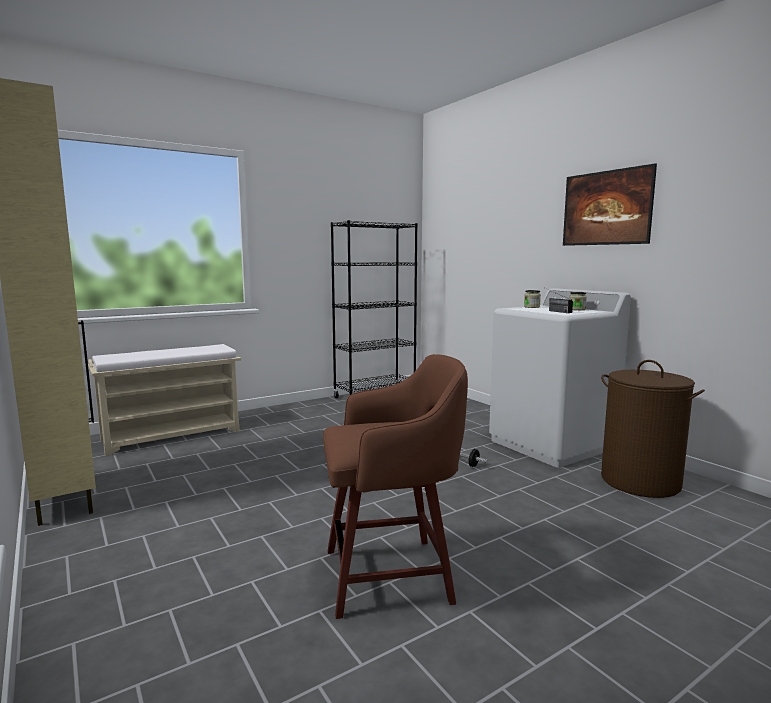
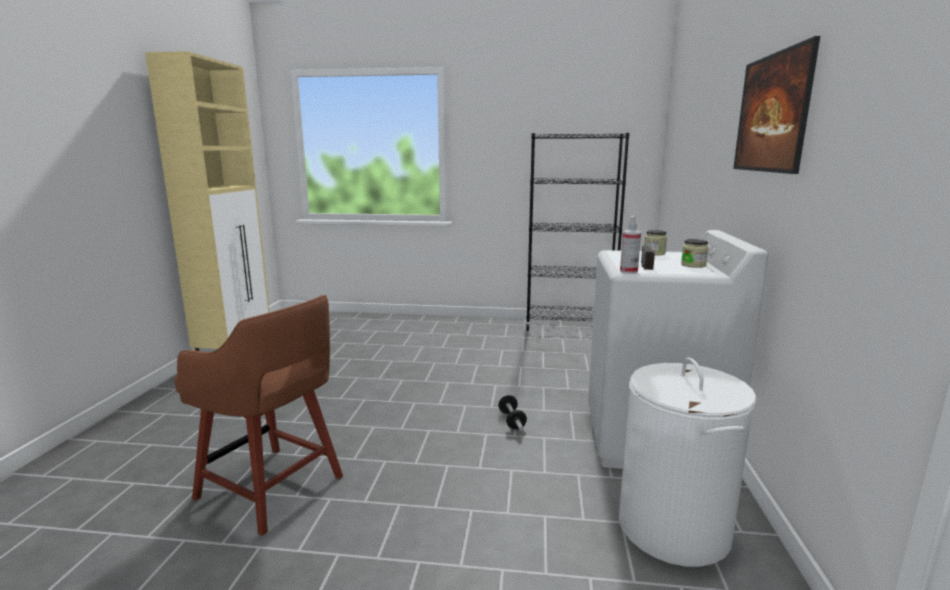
camera: 40 degrees right, 5 degrees up
(173, 435) = (357, 324): beige bench -> none
(567, 314) = (628, 271): none -> spray bottle
(640, 481) = (674, 528): brown laundry basket -> white laundry basket

